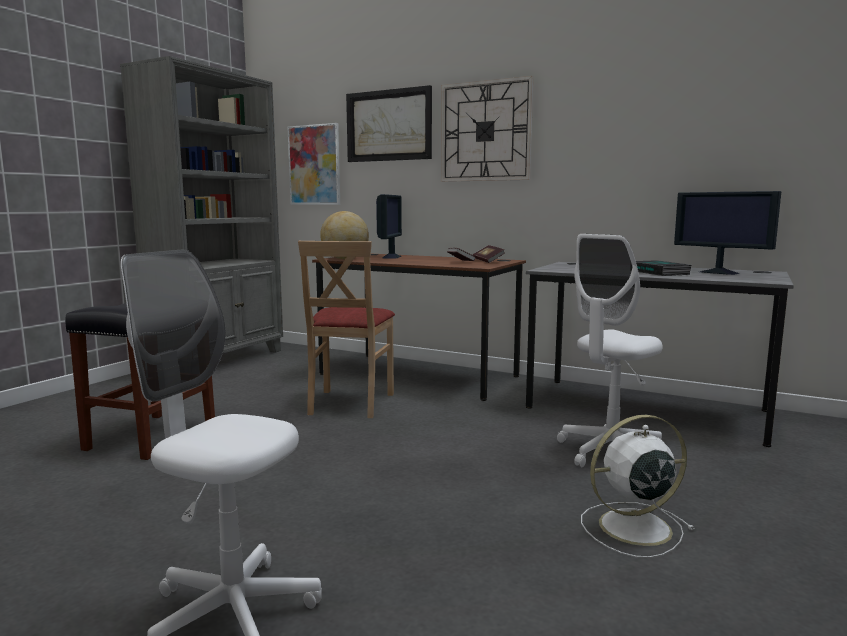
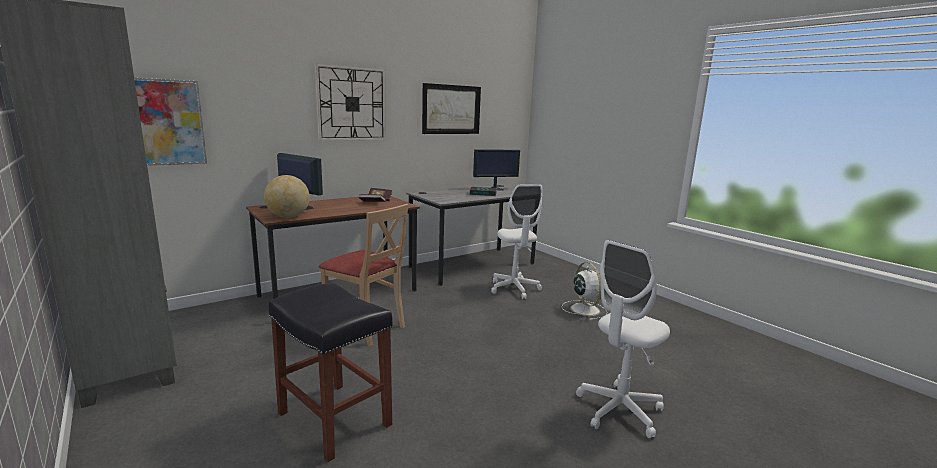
camera: 65 degrees left, 5 degrees up
(389, 125) = (261, 90): picture -> picture (451, 109)
(632, 528) = (584, 309): white fan -> white fan turned 150 degrees clockwise

